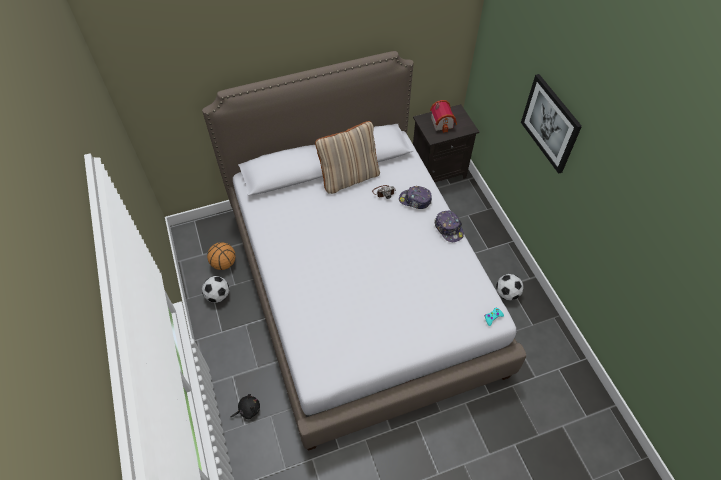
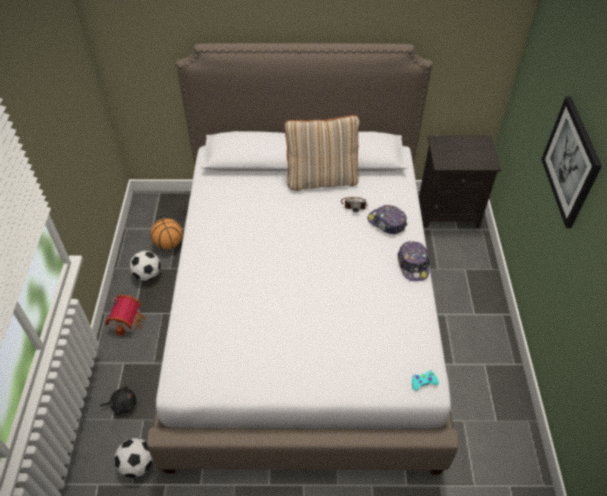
camera: 20 degrees right, 5 degrees down
(443, 122) = (461, 150): toy house -> toy house (128, 321)
(507, 293) = (477, 373): football -> football (137, 464)

